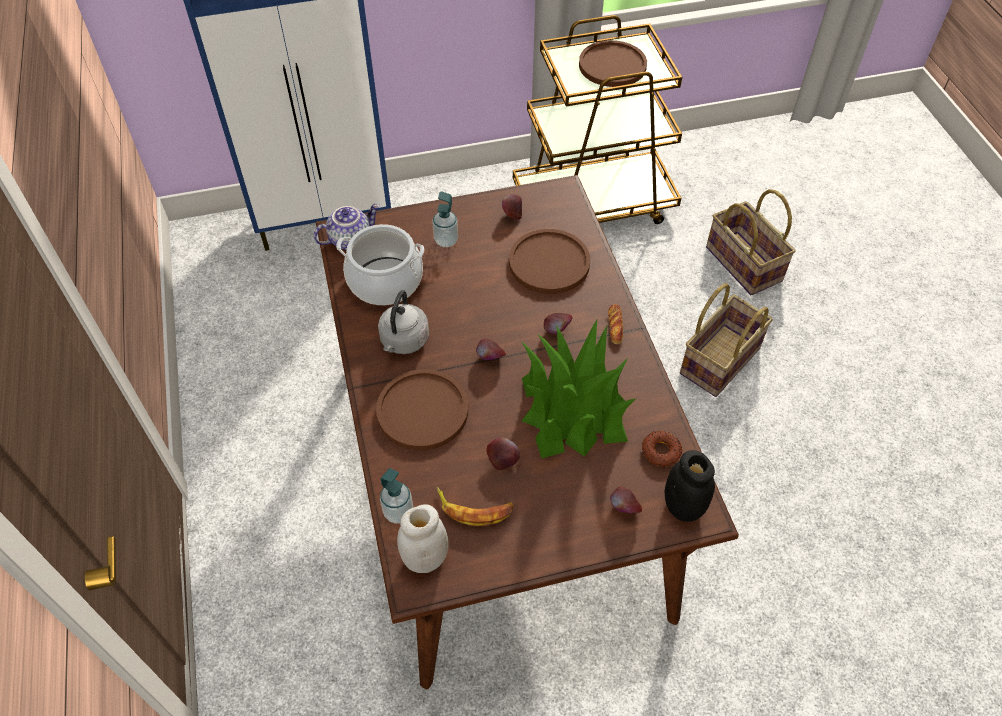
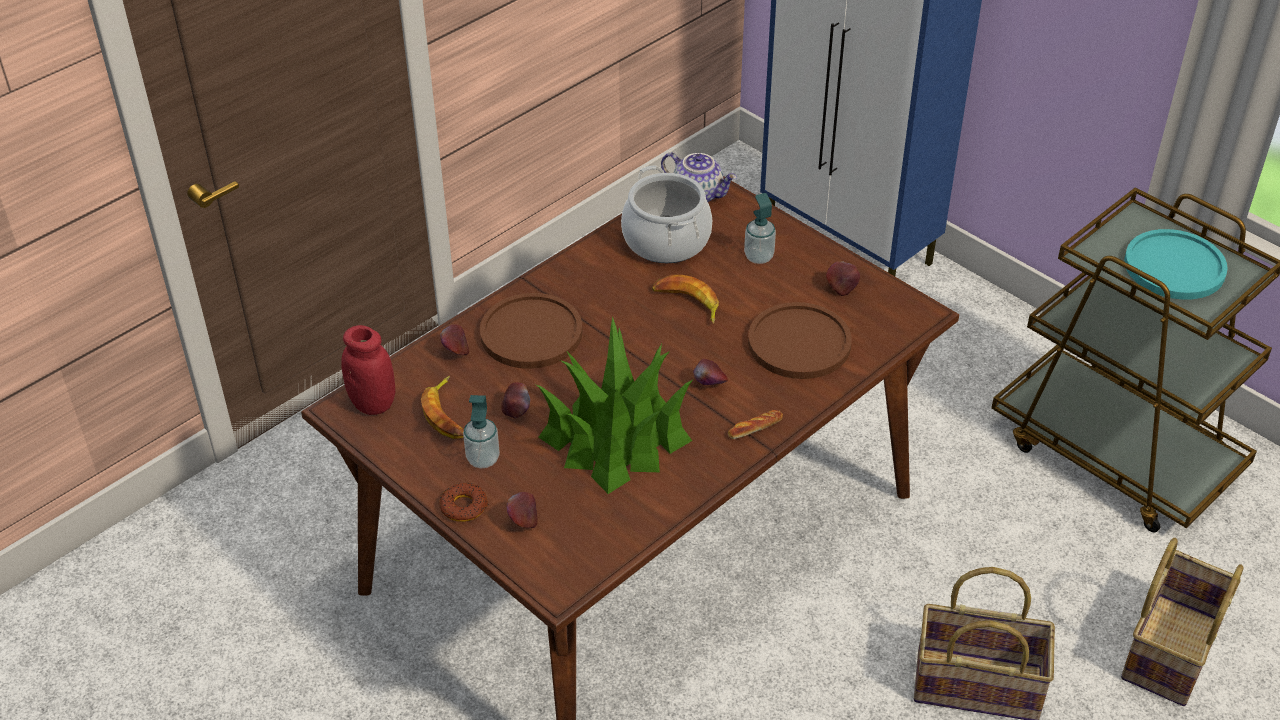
camera: 60 degrees right, 10 degrees down
(398, 512) = (408, 366): soap dispenser -> soap dispenser (483, 459)
(404, 342) = (602, 285): grey kettle -> none
(425, 558) = (373, 404): white jar -> red jar
(463, 302) = (687, 303): none -> banana
(490, 358) = (632, 352): apple -> apple (455, 352)
(612, 65) = (1174, 267): brown plate -> turquoise plate
(661, 451) = (615, 524): donut -> donut (464, 506)
(683, 507) = (557, 567): black jar -> none

